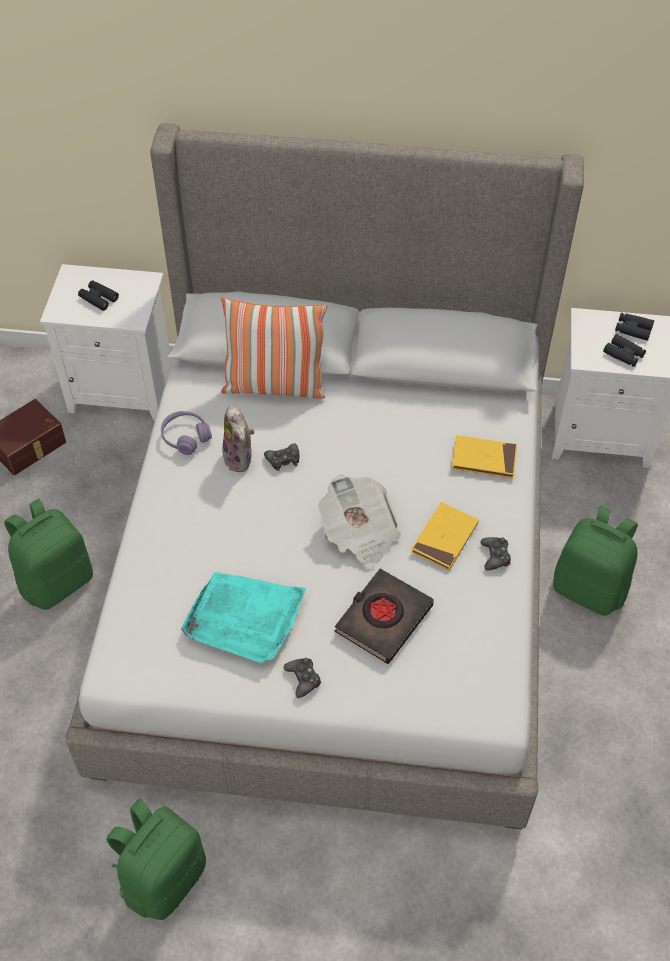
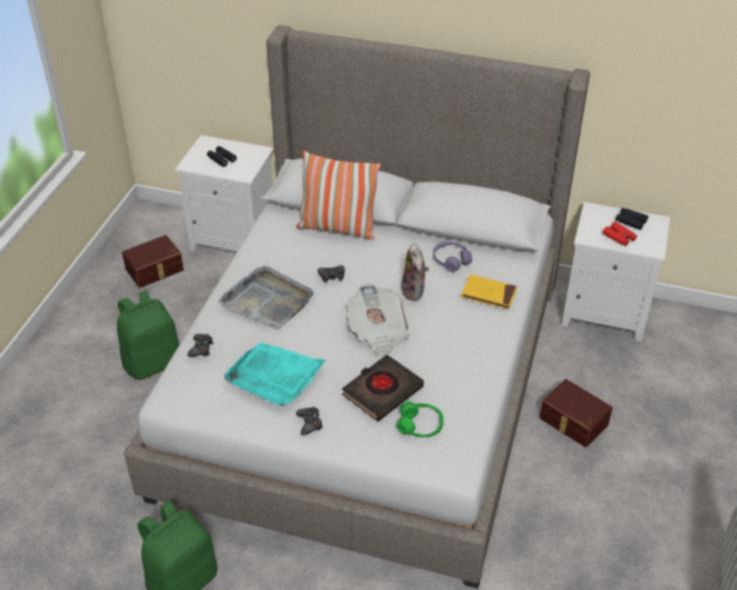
camera: 10 degrees right, 10 degrees down
(186, 437) = (262, 253): purple headphones -> purple headphones (451, 260)
(210, 507) = (268, 300): none -> grey tray
(240, 459) = (299, 272): plush toy -> plush toy (415, 292)
(440, 661) = (420, 425): none -> green headphones
(444, 538) = (444, 343): yellow book -> none
(495, 556) = (481, 360): black game controller -> black game controller (201, 349)
(589, 588) = (573, 422): green backpack -> brown storage box
(623, 354) = (619, 237): black binoculars -> red binoculars

